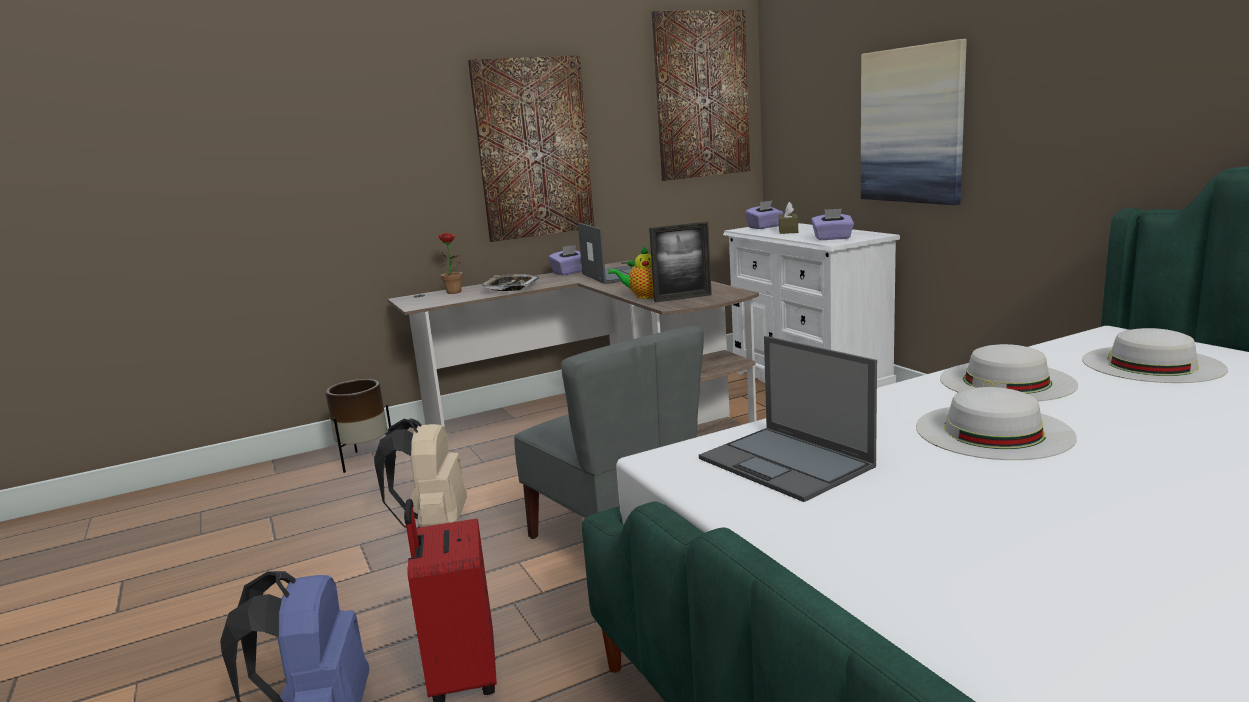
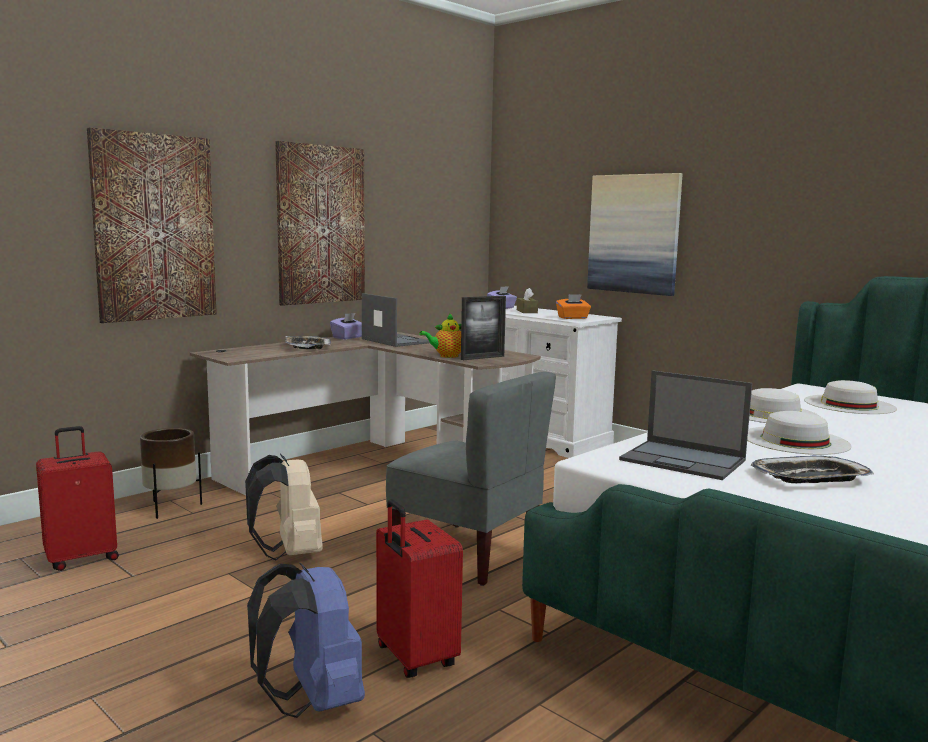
camera: 20 degrees left, 5 degrees down
(248, 515) = (82, 558): none -> red suitcase
(455, 292) = (256, 349): potted plant -> none
(701, 95) = (449, 194): picture -> picture (154, 227)
(832, 238) = (573, 318): purple tissue box -> orange tissue box
(943, 505) = (810, 478): none -> tray

